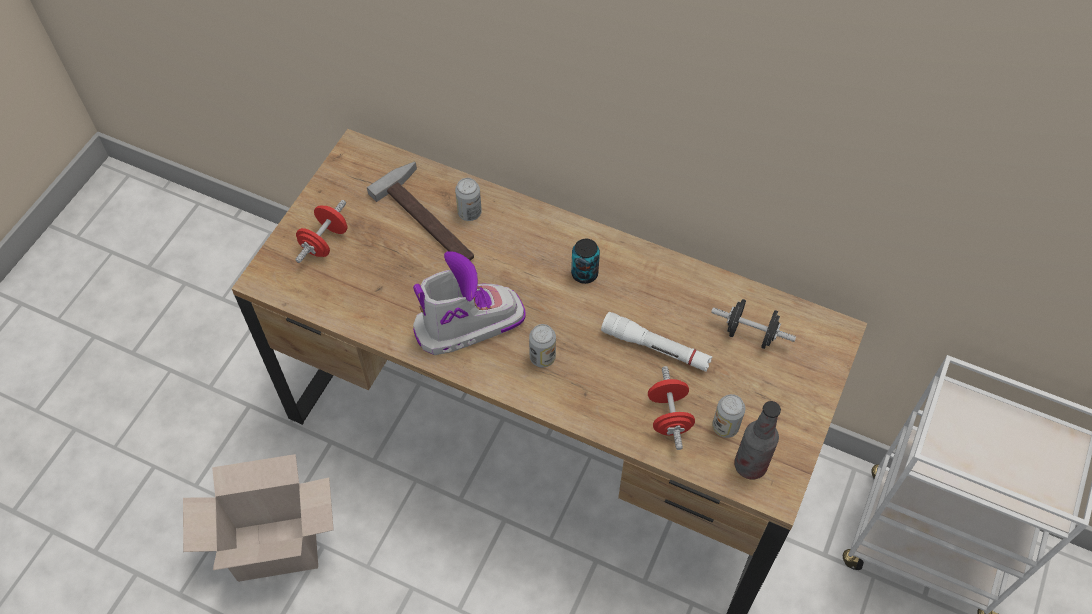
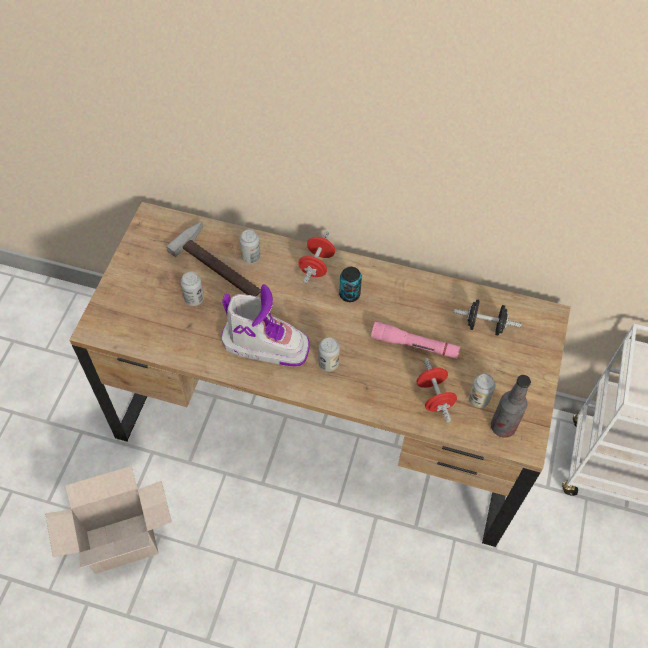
camera: 10 degrees left, 0 degrees up
(325, 242) = (139, 293): red dumbbell -> red dumbbell (316, 265)
(390, 256) = (194, 299): none -> can
(468, 324) = (265, 344): boot -> boot turned 45 degrees clockwise
(655, 348) = (414, 345): white flashlight -> pink flashlight

